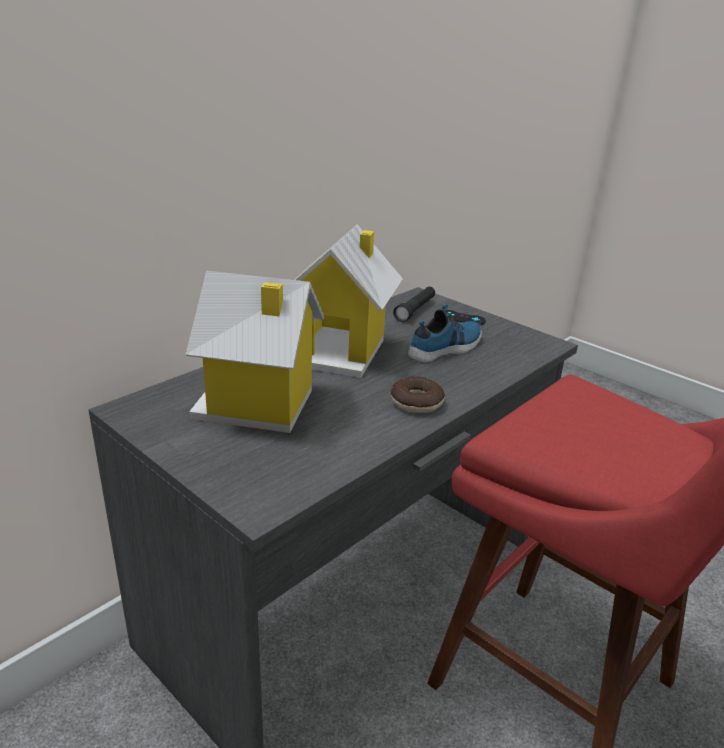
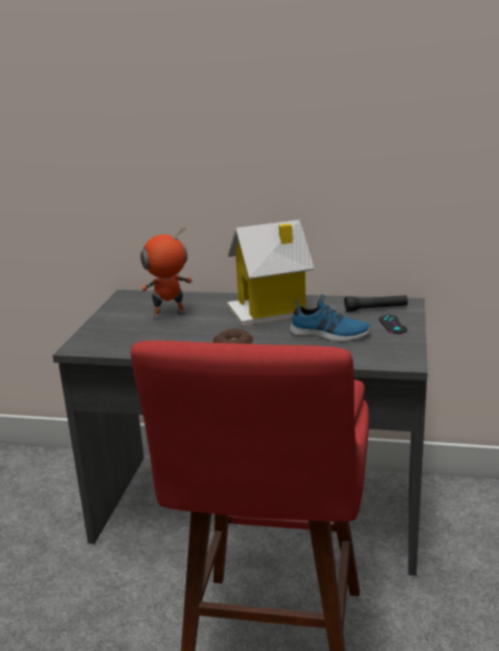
camera: 60 degrees right, 5 degrees down
(258, 406) = (169, 316): toy house -> toy robot

